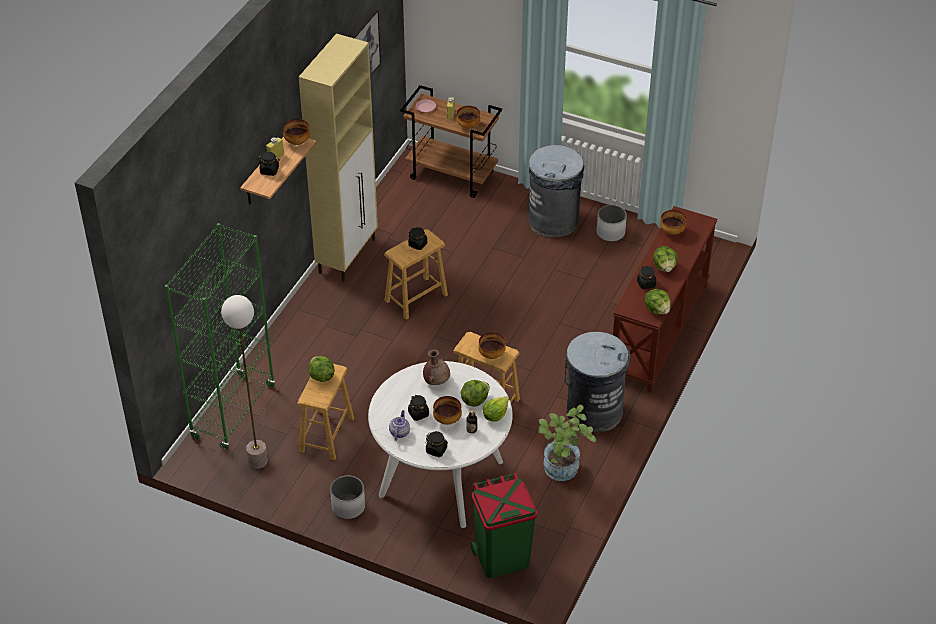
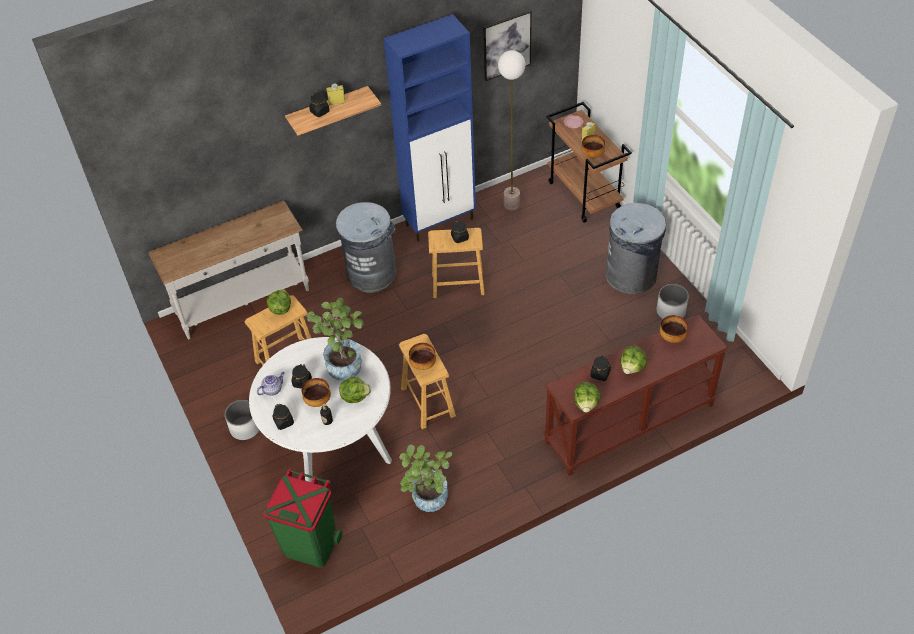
camera: 40 degrees right, 5 degrees up
(233, 411) = (243, 303): green bookcase -> white console table
(258, 460) = (221, 351): floor lamp -> floor lamp (512, 204)
(297, 142) = (365, 97): bowl -> none
(347, 255) = (440, 222): beige cabinet -> blue cabinet
(436, 381) = (343, 362): brown vase -> potted plant
(495, 415) = (358, 419): lettuce -> none
(594, 411) = (505, 463): grey trash can -> grey trash can (371, 273)

